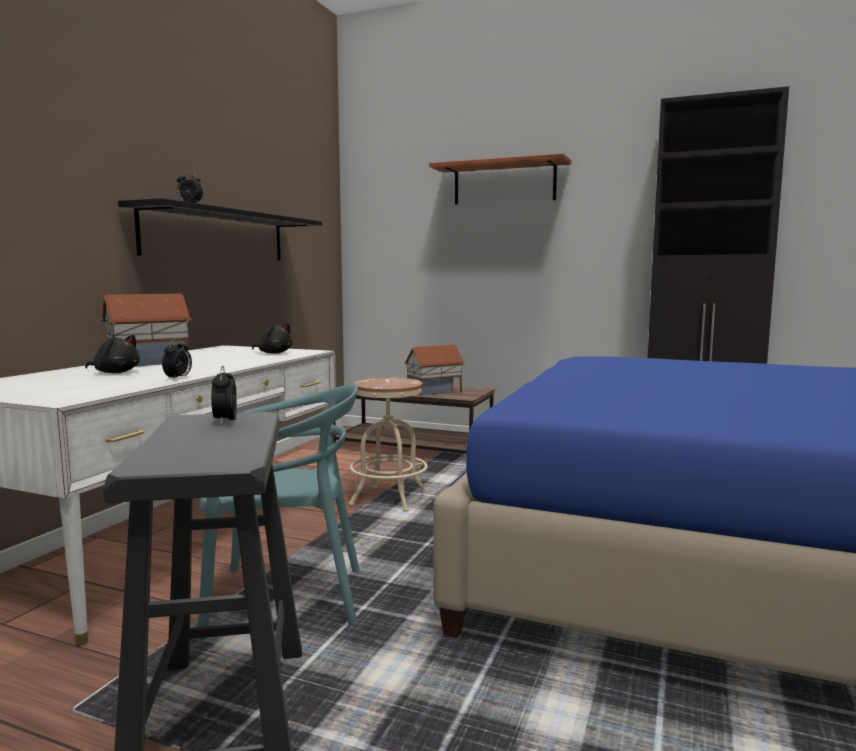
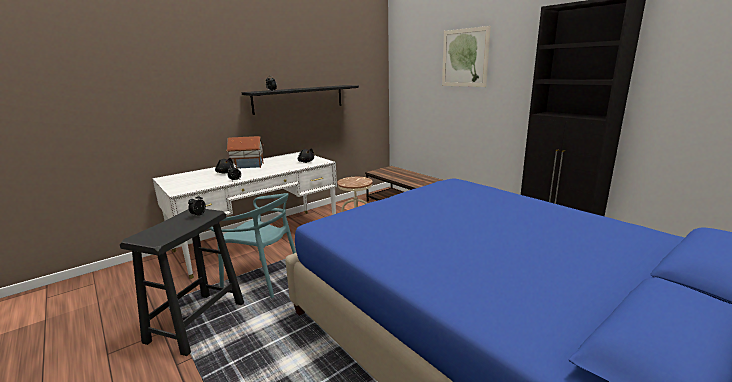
camera: 30 degrees right, 10 degrees up
(435, 392) = (412, 180): toy house -> none
(504, 183) = (464, 58): shelf -> picture

